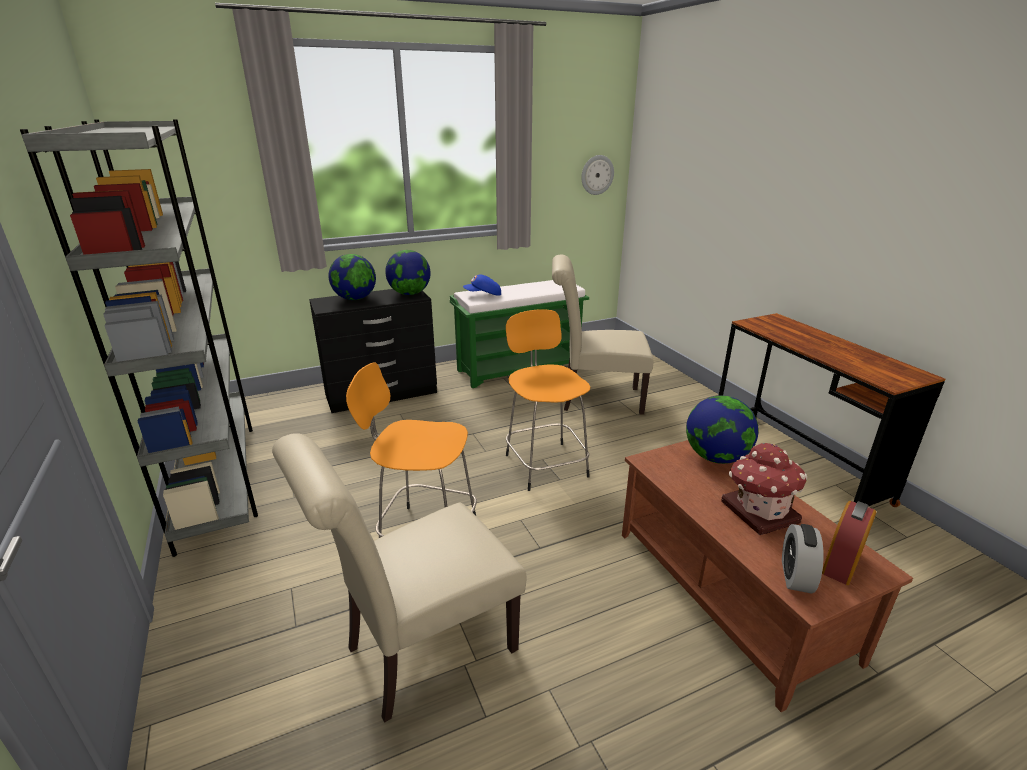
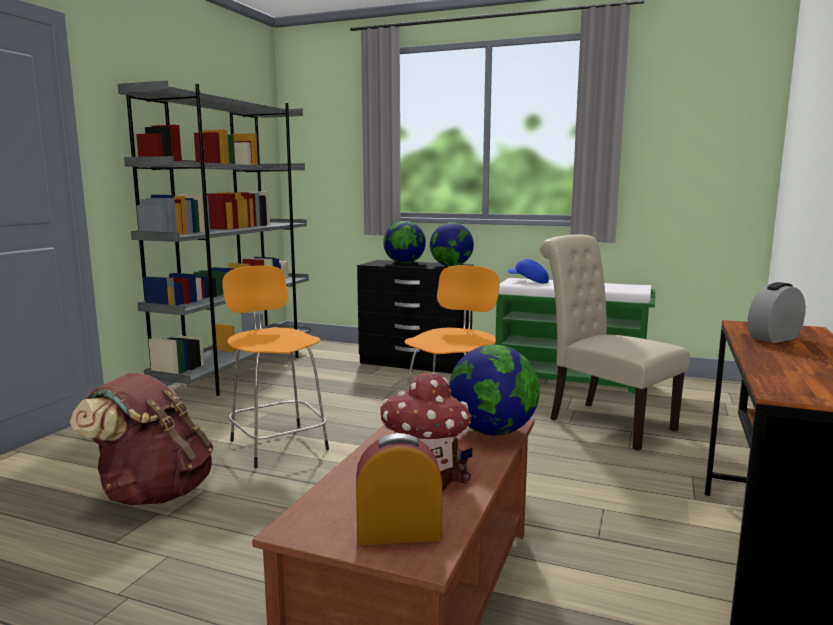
camera: 45 degrees right, 15 degrees down
(421, 652) = (153, 493): beige chair -> brown backpack
(597, 175) = (725, 167): wall clock -> none
(795, 576) = (330, 513): alarm clock -> alarm clock (774, 338)

